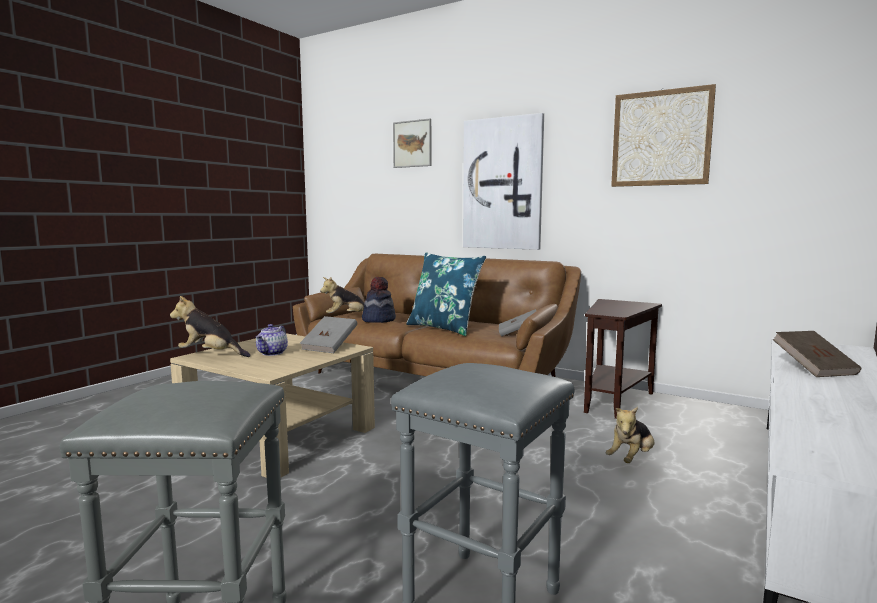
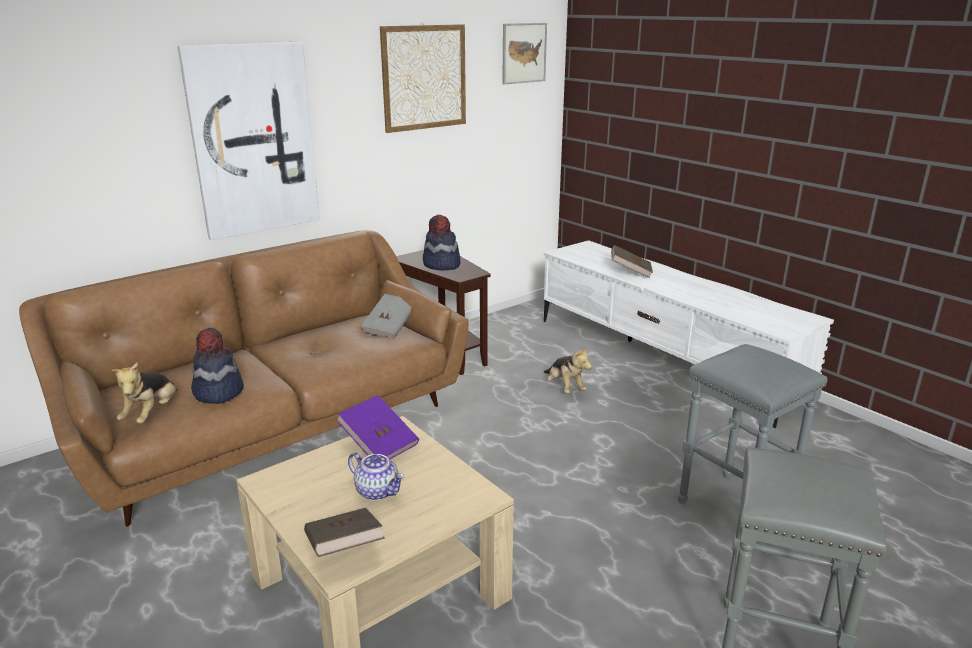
camera: 70 degrees left, 15 degrees up
(211, 355) = (344, 549): plush toy -> brown book
(329, 347) = (379, 444): grey book -> purple book
(412, 144) = (66, 81): picture -> picture (524, 53)
(444, 328) = (319, 359): blue pillow -> none
(613, 307) = (441, 265): none -> hat

